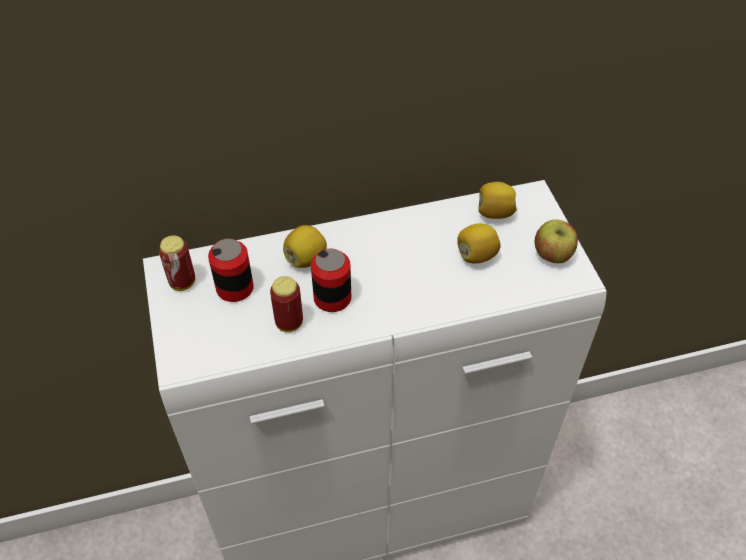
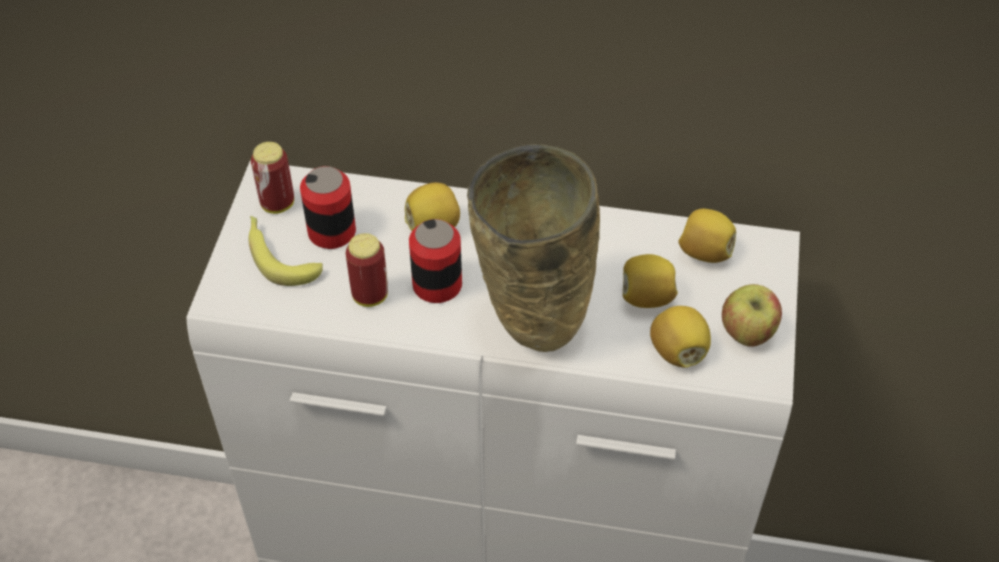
camera: 25 degrees right, 0 degrees up
(205, 319) = (278, 255): none -> banana
(413, 300) = (532, 323): none -> beige vase
(517, 283) = (678, 351): none -> lemon

